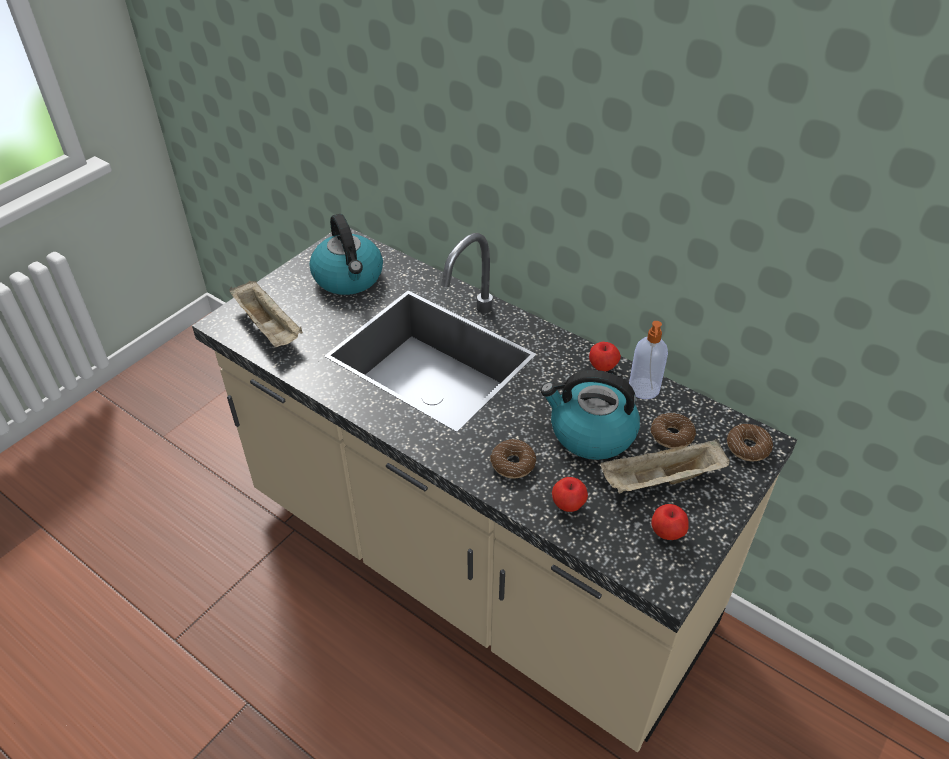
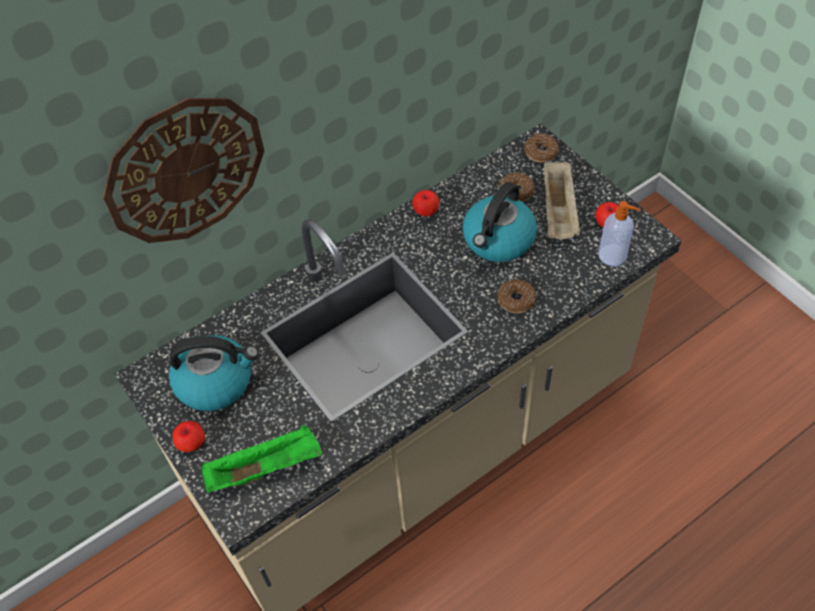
camera: 70 degrees left, 10 degrees up
(269, 327) = (266, 468): beige tray -> green tray
(435, 102) = (185, 170): none -> wall clock
(568, 505) = (568, 275): apple -> apple (192, 443)
(644, 389) = (461, 193): soap dispenser -> soap dispenser (613, 256)

